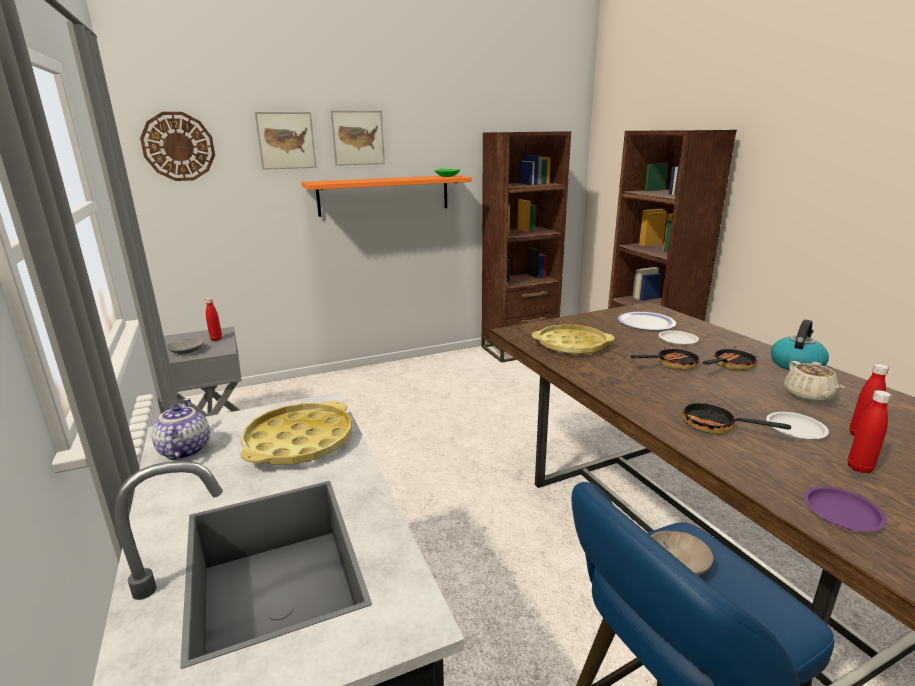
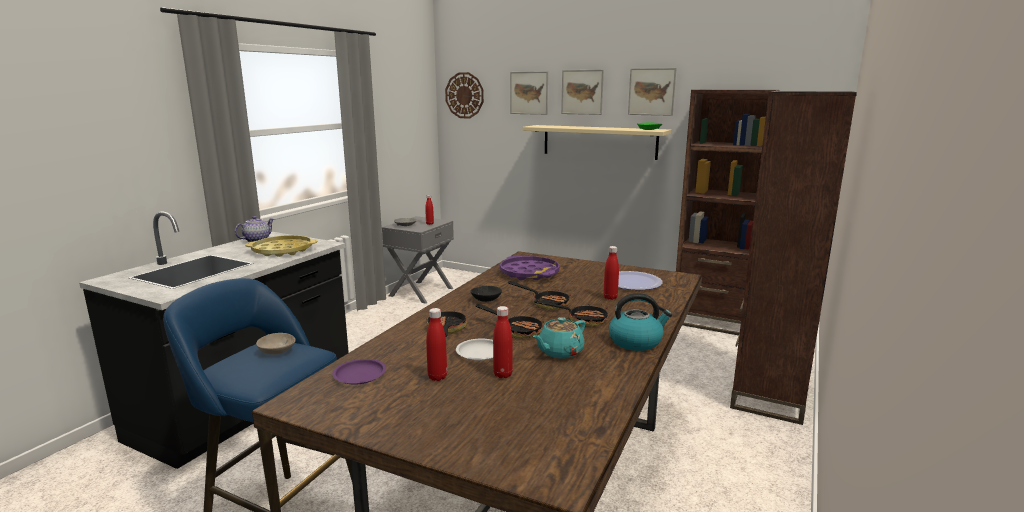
camera: 50 degrees right, 5 degrees down
(384, 195) = (599, 142): orange shelf -> beige shelf
(435, 135) = (651, 92): none -> picture
(571, 345) = (529, 273): yellow tray -> purple tray
(635, 384) = (486, 300): none -> black bowl
(678, 340) = (610, 297): white plate -> red bottle
(739, 397) = (516, 330): none -> frying pan
(809, 396) = (559, 352): beige teapot -> turquoise teapot

